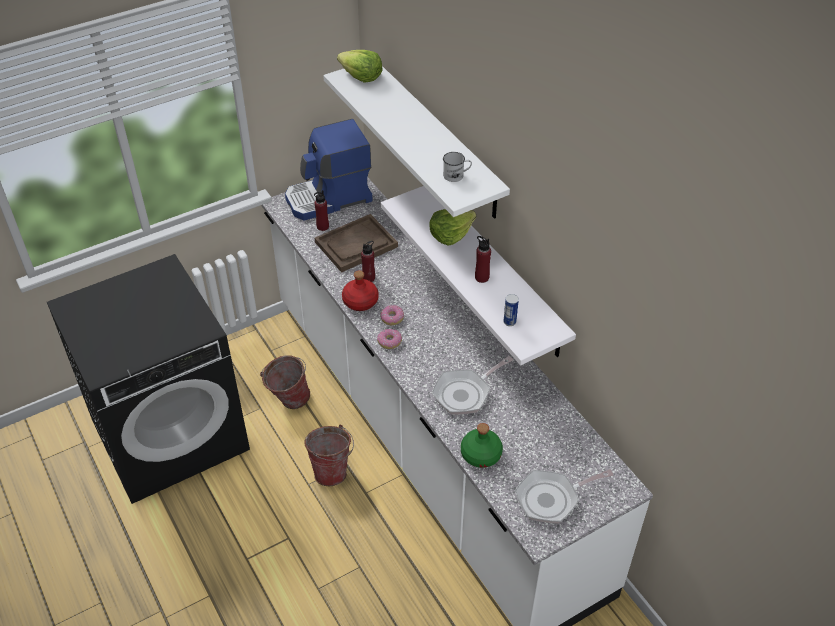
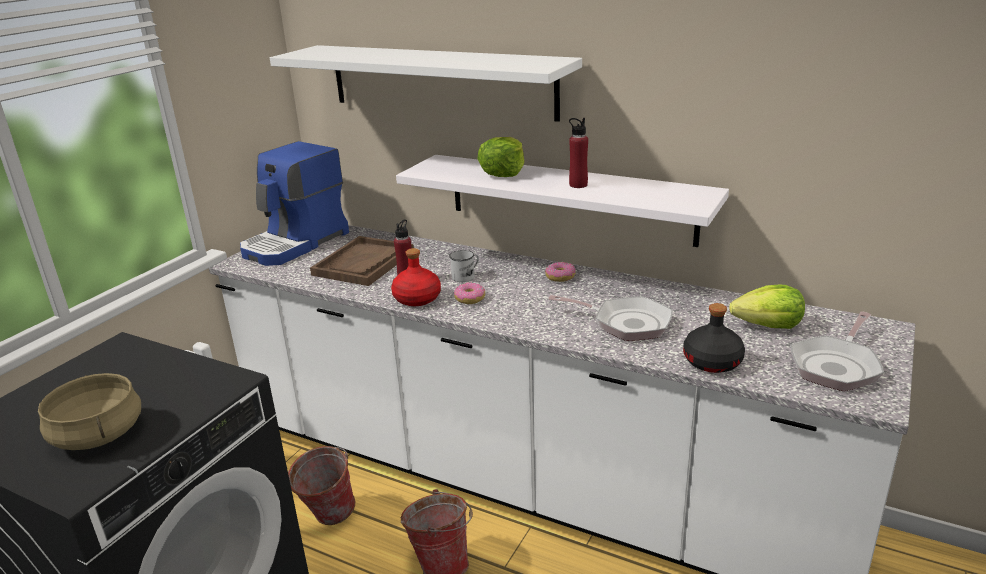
camera: 30 degrees left, 20 degrees down
(125, 339) = (99, 434): none -> beige cooking pot
(322, 226) = (309, 263): red bottle -> none
(361, 77) = (317, 51): lettuce -> lettuce (768, 325)
(389, 341) = (489, 316): donut -> donut (560, 277)
(456, 175) = (514, 62): white mug -> white mug (466, 276)
(465, 393) = (626, 323): frying pan -> frying pan turned 90 degrees counterclockwise
(481, 454) = (713, 362): green bottle -> black bottle
(509, 322) = (653, 199): can -> none

